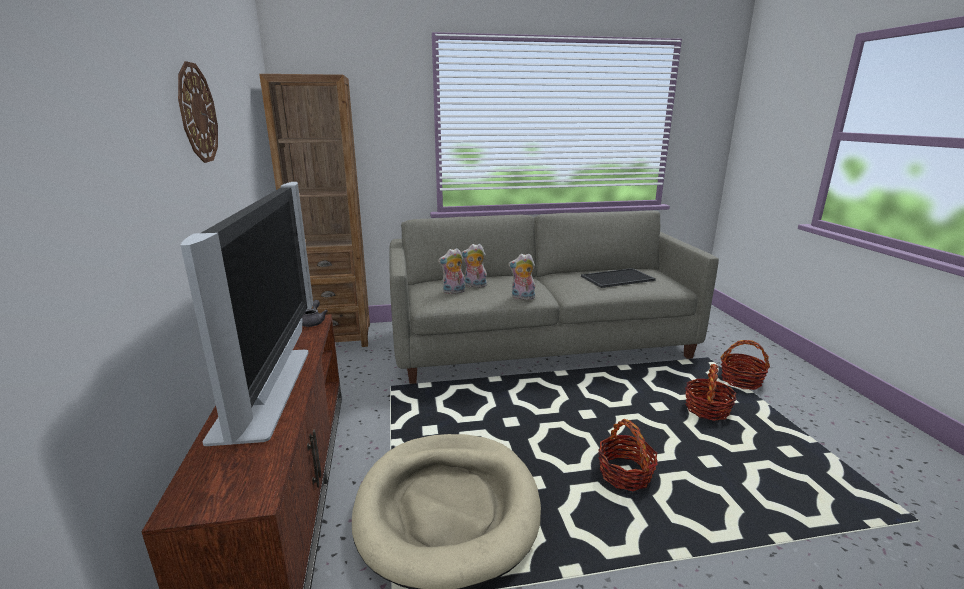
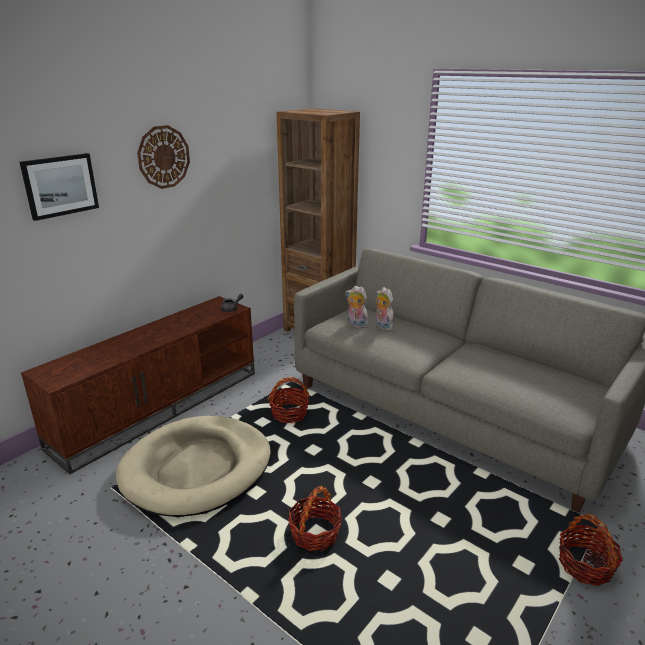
camera: 50 degrees right, 5 degrees up
(114, 141) = (60, 185): none -> picture
(268, 390) = (142, 339): television -> none
(522, 297) = (395, 353): plush toy -> none
(617, 279) = (522, 377): tray -> none
(707, 409) = (481, 554): basket -> basket (289, 414)

